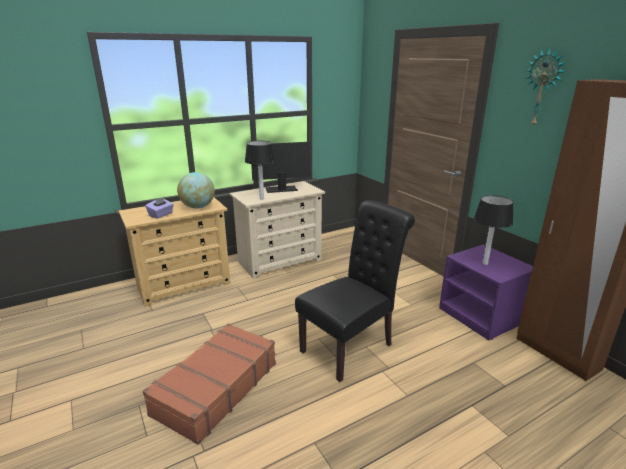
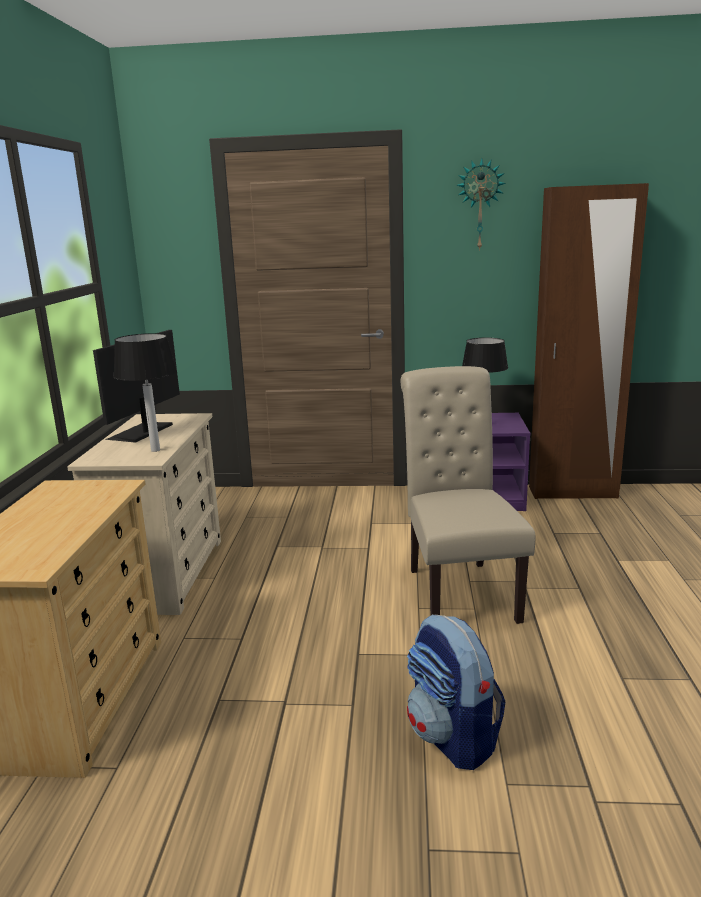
camera: 55 degrees left, 5 degrees down
(161, 215) = (55, 536): purple tissue box -> none
(198, 207) = (87, 499): globe -> none
(215, 388) = (453, 737): brown suitcase -> backpack
(351, 346) = (458, 590): black chair -> beige chair

